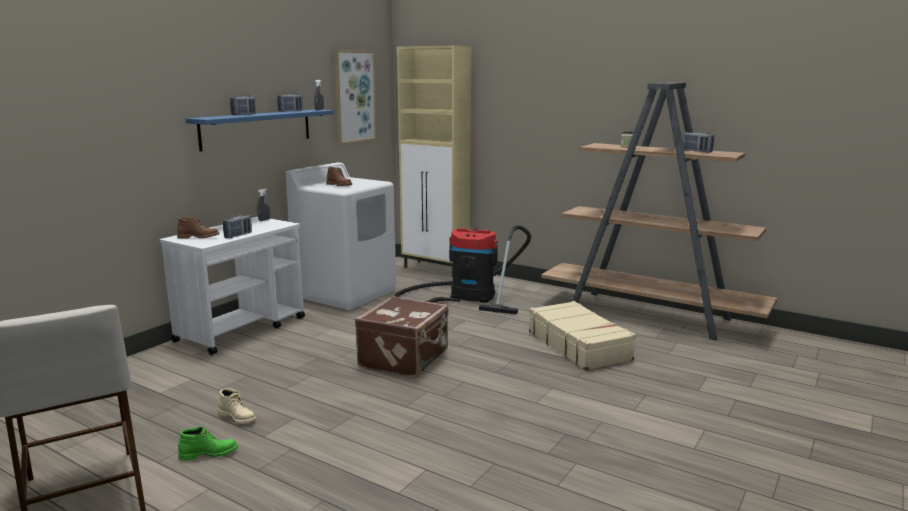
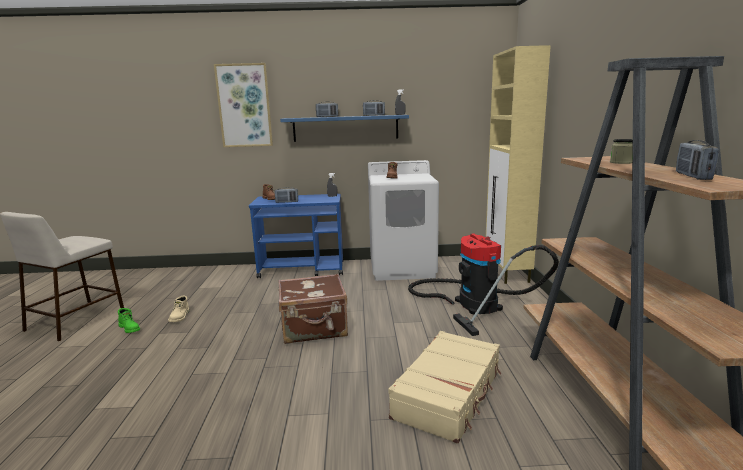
camera: 55 degrees right, 0 degrees up
(242, 329) = (303, 269): white cart -> blue cart
(354, 96) = (457, 104): picture -> picture (244, 106)

